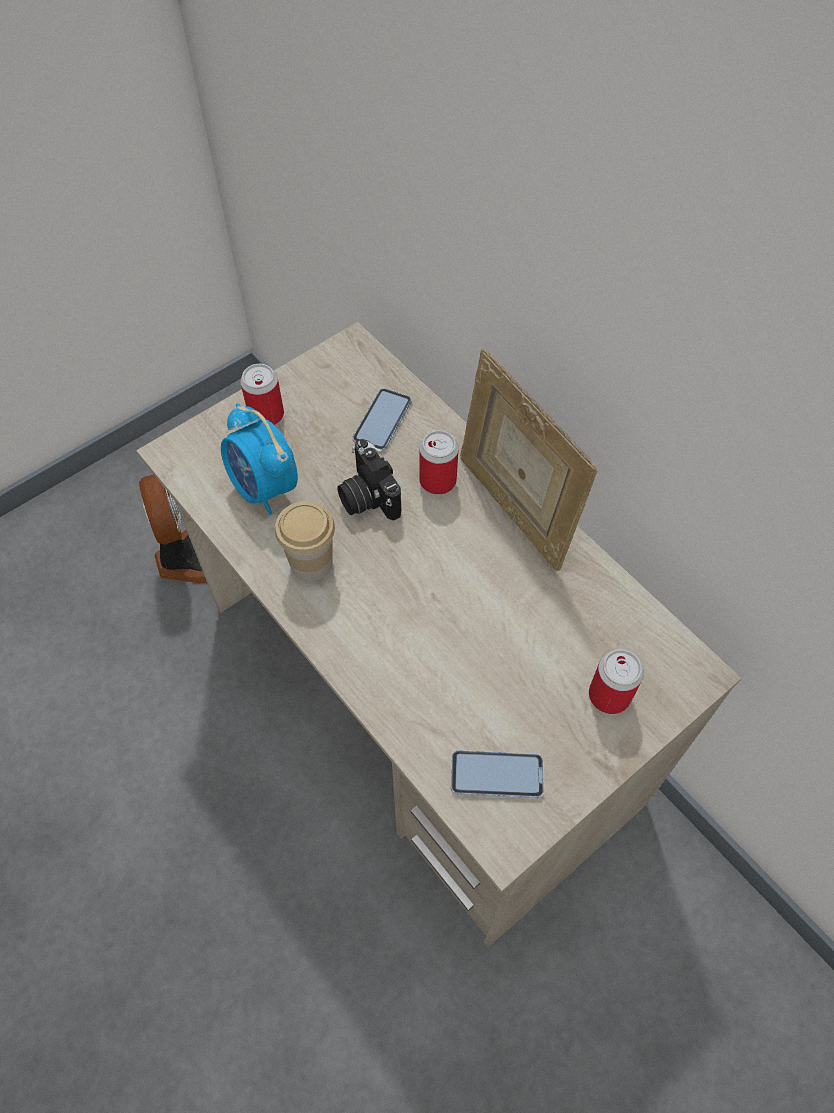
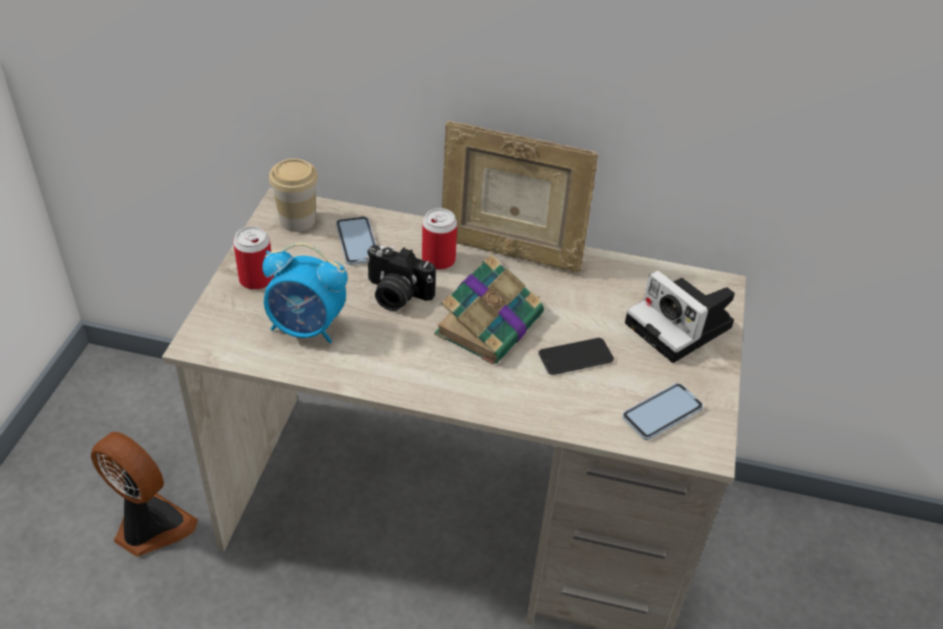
camera: 40 degrees left, 15 degrees down
(311, 563) = (397, 357): cup -> cup (297, 220)
(424, 577) = (490, 323): none -> book
(470, 662) = (575, 357): none -> phone
(609, 695) = (682, 327): can -> camera

